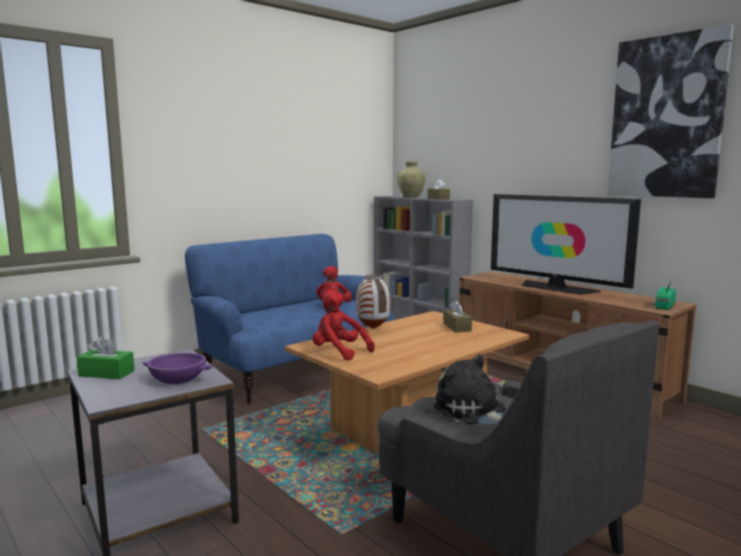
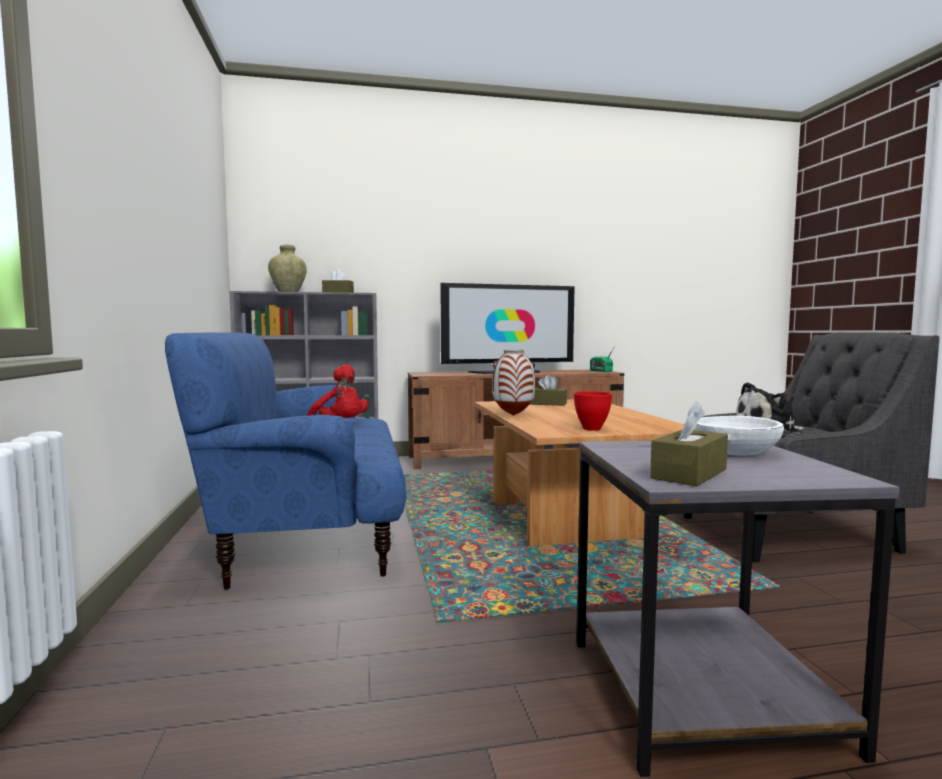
camera: 60 degrees left, 5 degrees down
(106, 373) = (689, 474): green tissue box -> brown tissue box
(177, 379) = (737, 451): purple bowl -> white bowl
(339, 352) = (591, 428): red plush toy -> red bowl
(666, 117) = (566, 223): picture -> none

